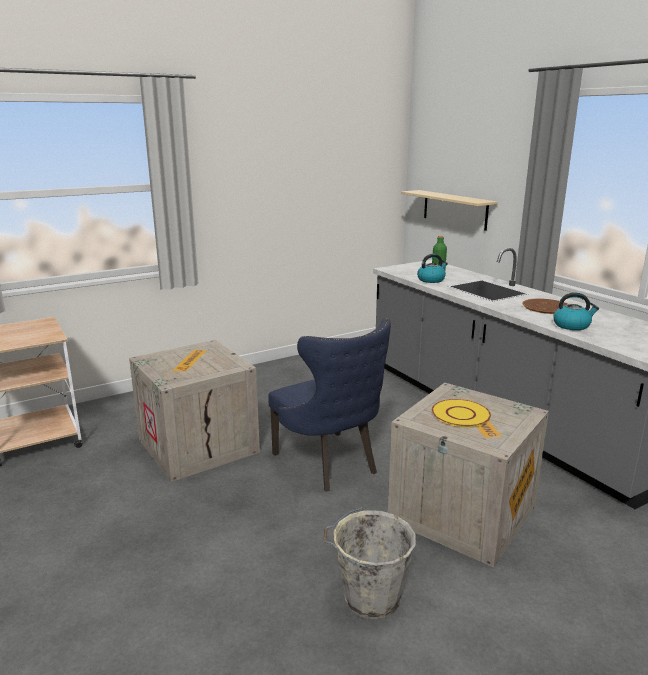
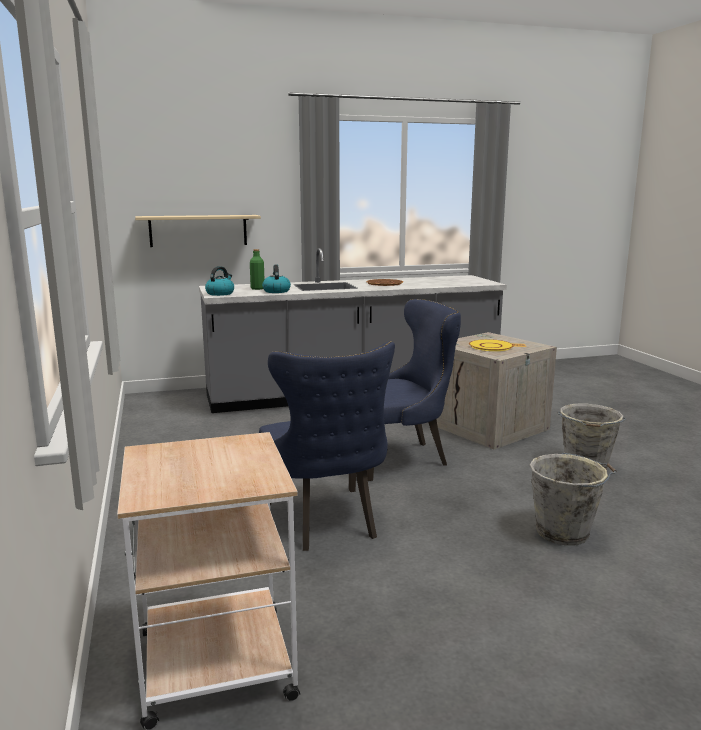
camera: 75 degrees left, 5 degrees down
(186, 573) = (564, 532): none -> grey bucket
(196, 445) = (325, 520): crate -> blue chair
(572, 325) = (429, 284): kettle -> kettle (220, 293)

